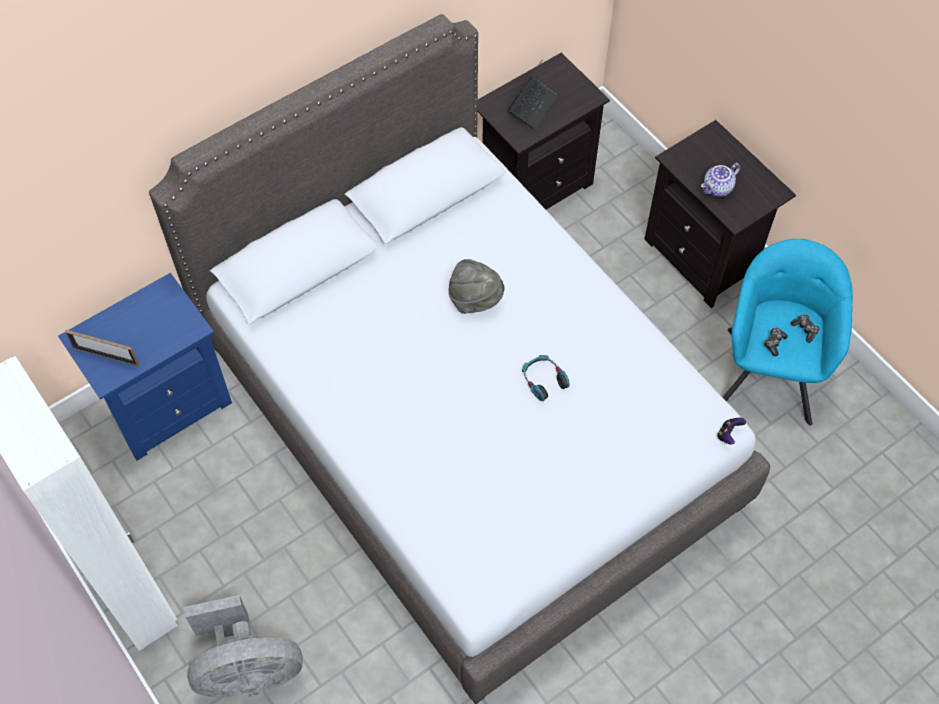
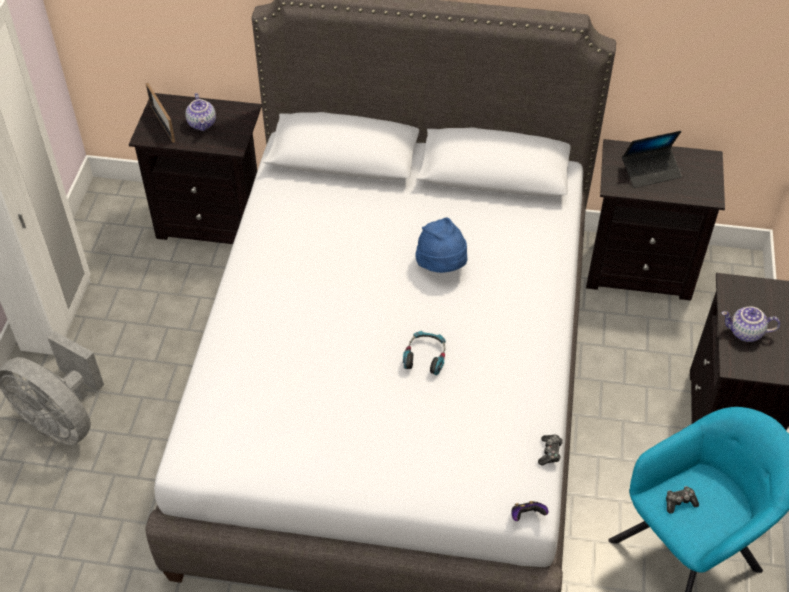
camera: 45 degrees right, 10 degrees down
(142, 329) = (203, 124): none -> teapot
(167, 404) = (214, 220): blue nightstand -> black nightstand
(475, 300) = (442, 265): grey hat -> blue hat
(805, 329) = (722, 515): game controller -> game controller (550, 452)

